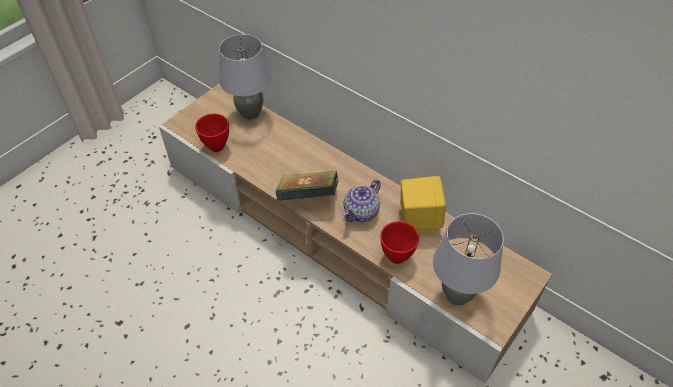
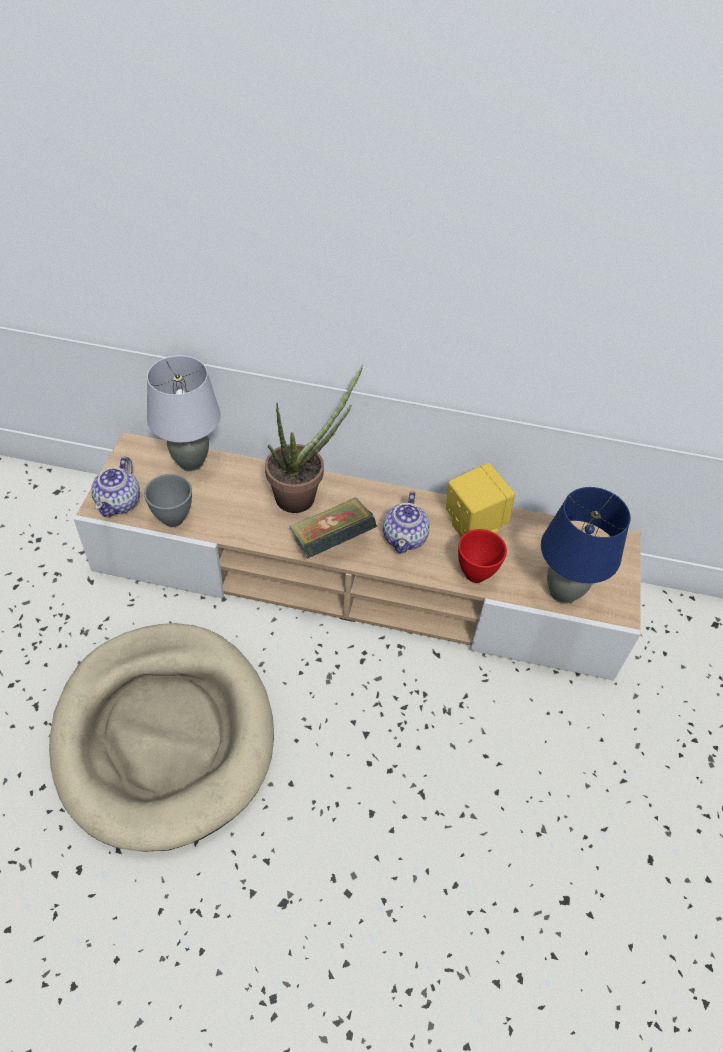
camera: 30 degrees left, 0 degrees up
(154, 286) = (165, 734): none -> beige dog bed
(191, 125) = (119, 502): none -> teapot
(216, 147) = (173, 520): red bowl -> grey bowl
(309, 159) = (303, 495): none -> potted plant
(457, 295) = (563, 592): grey table lamp -> blue table lamp

